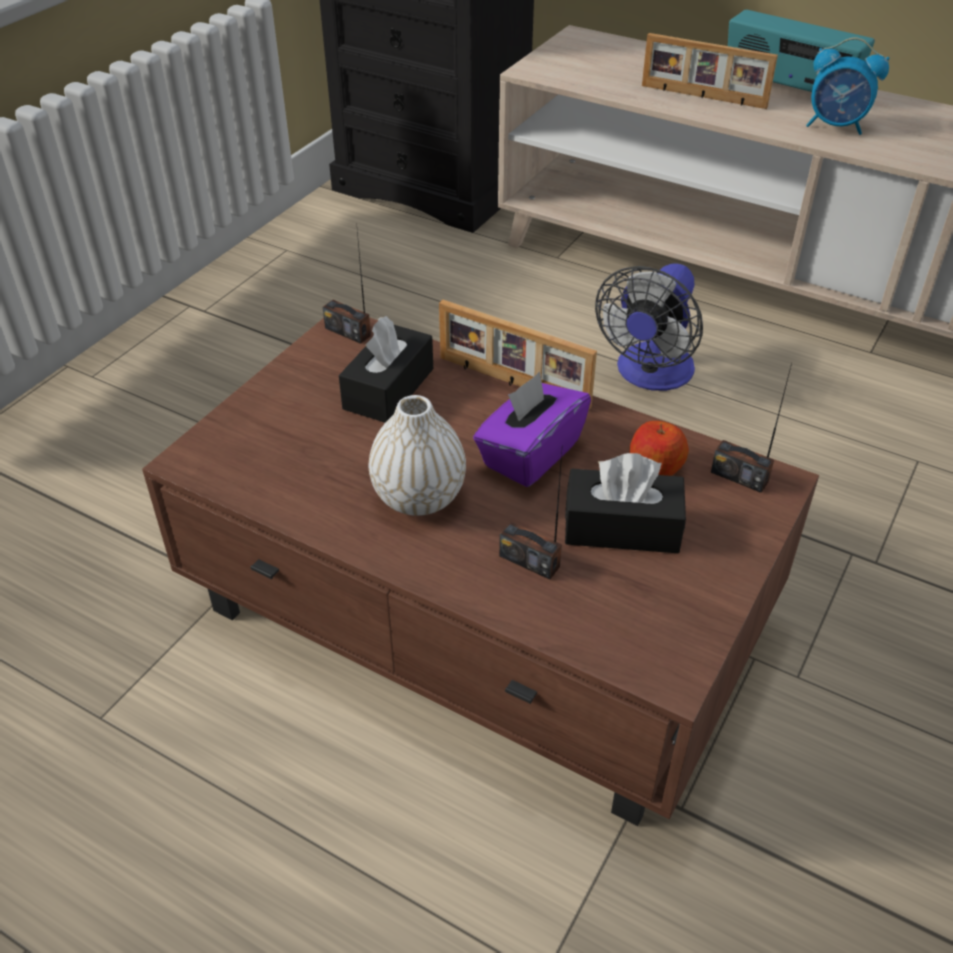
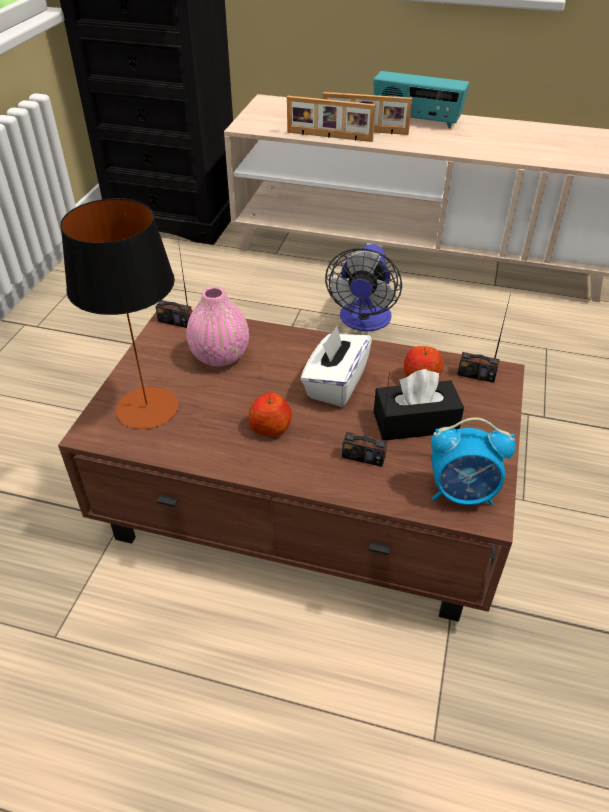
camera: 15 degrees left, 0 degrees up
(269, 441) = (147, 408): none -> table lamp
(388, 389) = (220, 356): black tissue box -> pink vase
(418, 497) = (270, 427): white vase -> apple
(512, 383) = (304, 338): picture frame -> picture frame (329, 137)
(530, 454) = (335, 384): purple tissue box -> white tissue box
(836, 126) = (456, 141): alarm clock -> alarm clock (462, 493)

